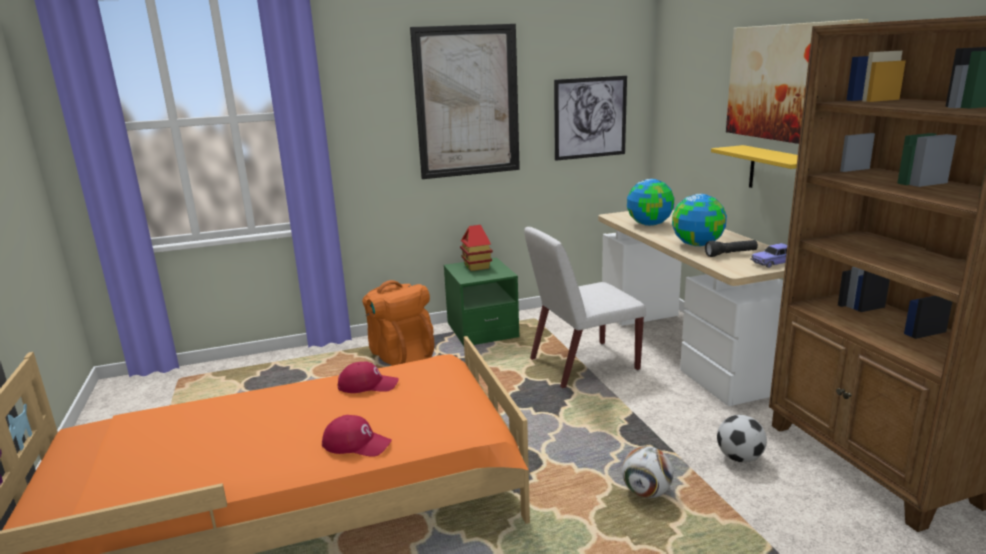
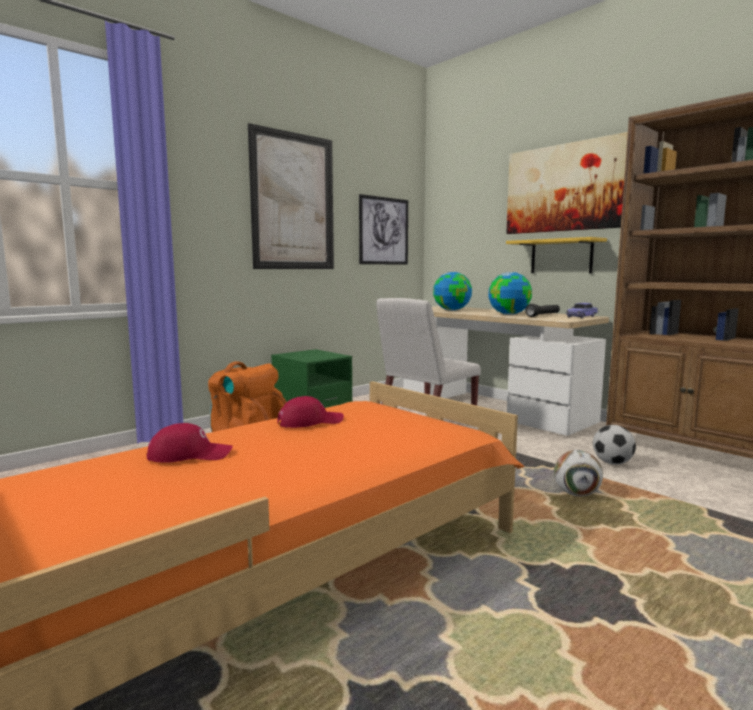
camera: 25 degrees left, 10 degrees down
(357, 443) = (363, 457): red cap -> red cap (190, 454)
(477, 266) = (306, 354): toy house -> none

